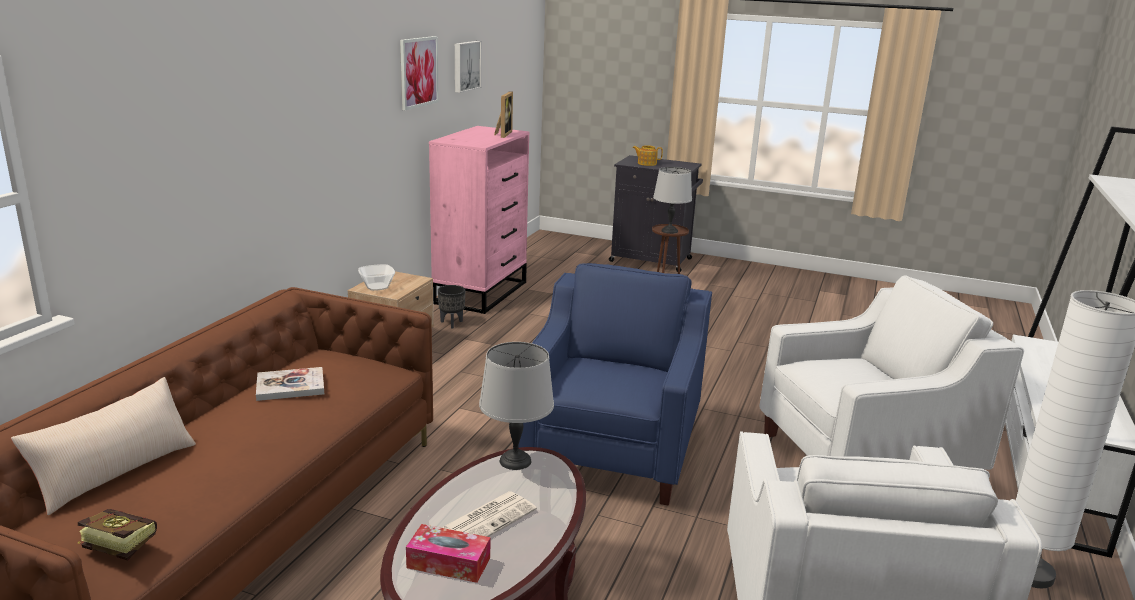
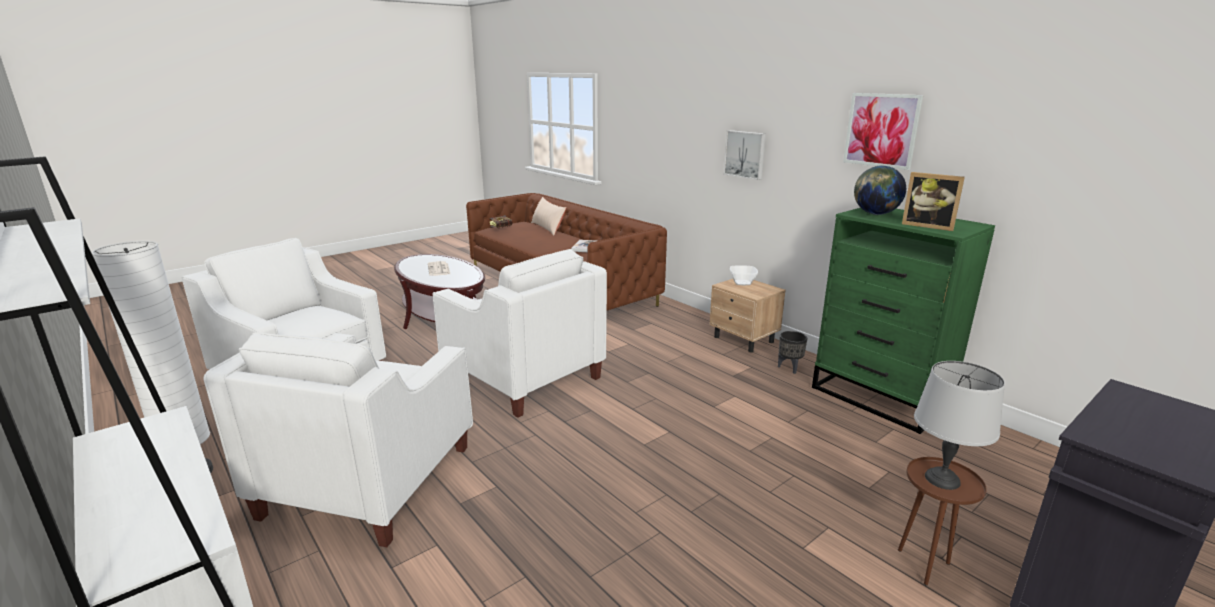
camera: 120 degrees right, 0 degrees up
(448, 563) = (426, 261): tissue box -> none
(465, 66) = (997, 142): picture -> picture (745, 154)
(474, 141) = (875, 214): none -> globe
(481, 292) = (880, 399): pink dresser -> green dresser
(514, 461) = (470, 279): grey table lamp -> none
(612, 450) = (523, 376): blue armchair -> white armchair
(646, 163) = (1146, 413): teapot -> none

